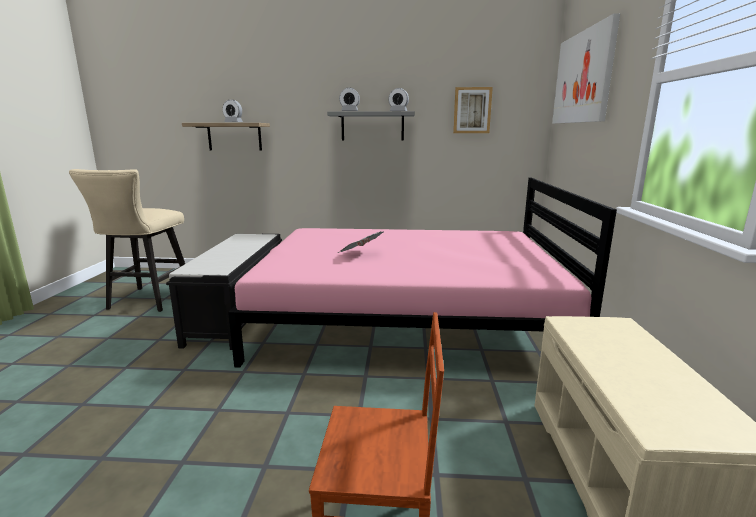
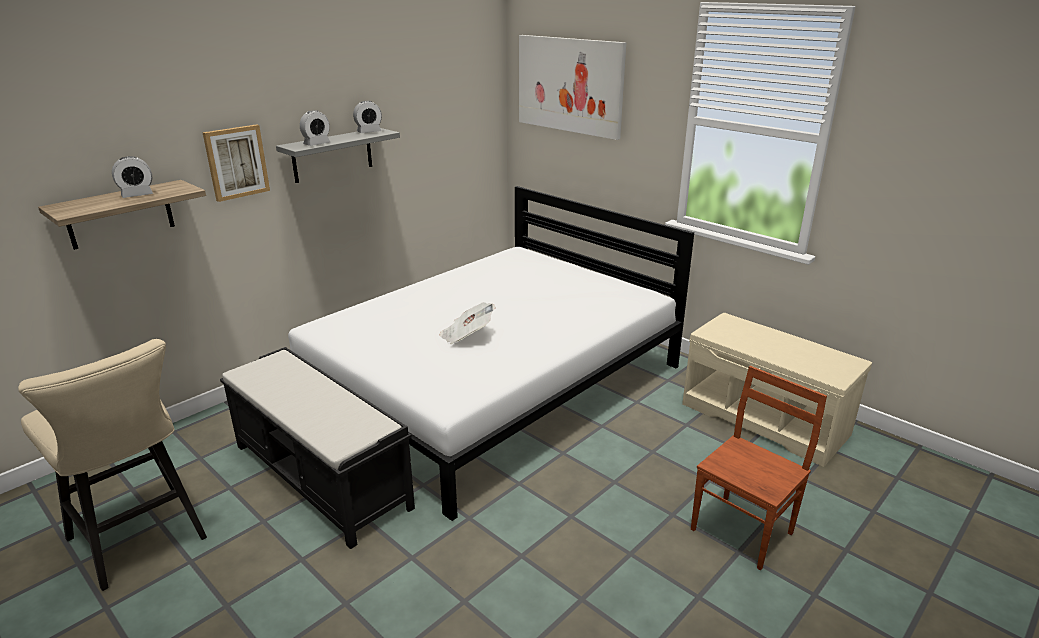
camera: 50 degrees left, 10 degrees up
(408, 318) = (494, 383): pink bed -> white bed
(472, 110) = (438, 115): picture -> picture (236, 162)

